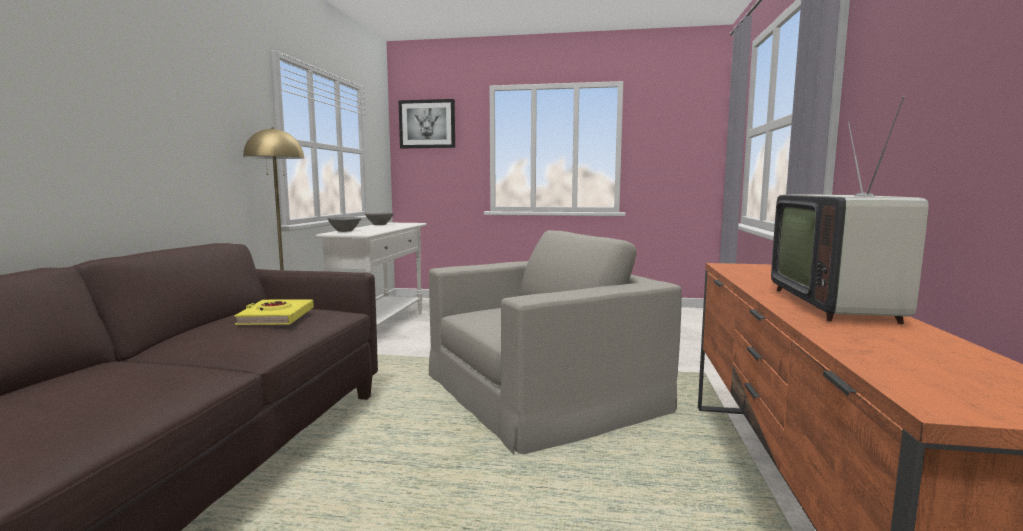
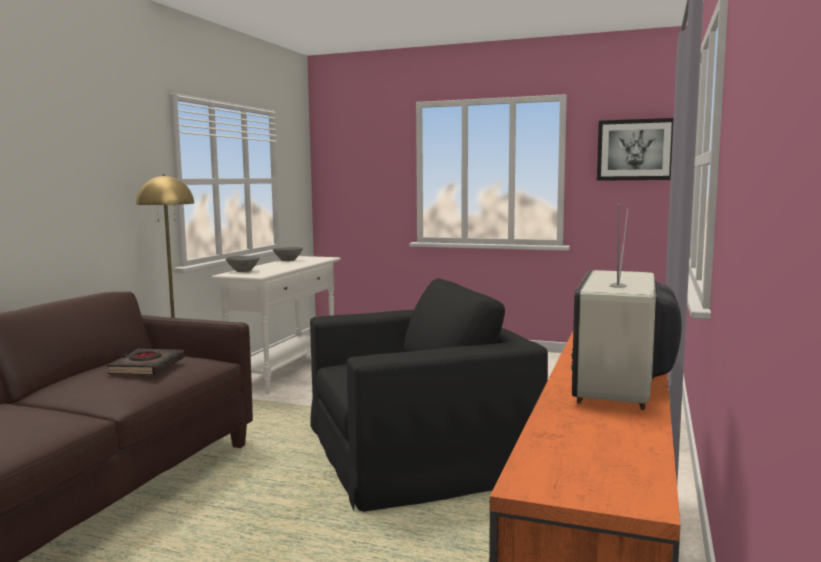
camera: 10 degrees right, 0 degrees up
(276, 317) = (146, 367): yellow book -> black book
(427, 124) = (349, 145): picture -> picture (635, 150)
(542, 391) = (417, 450): beige armchair -> black armchair

